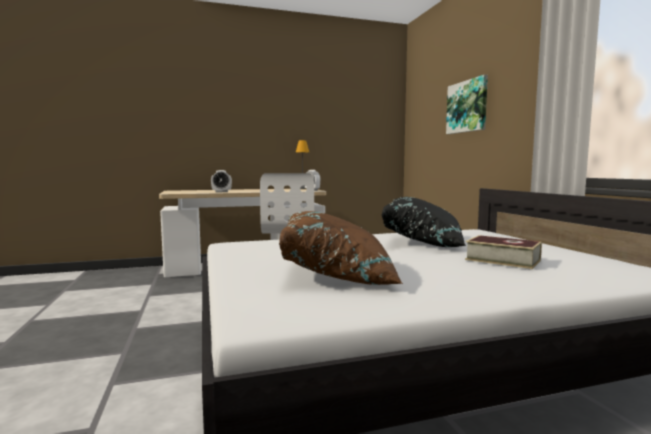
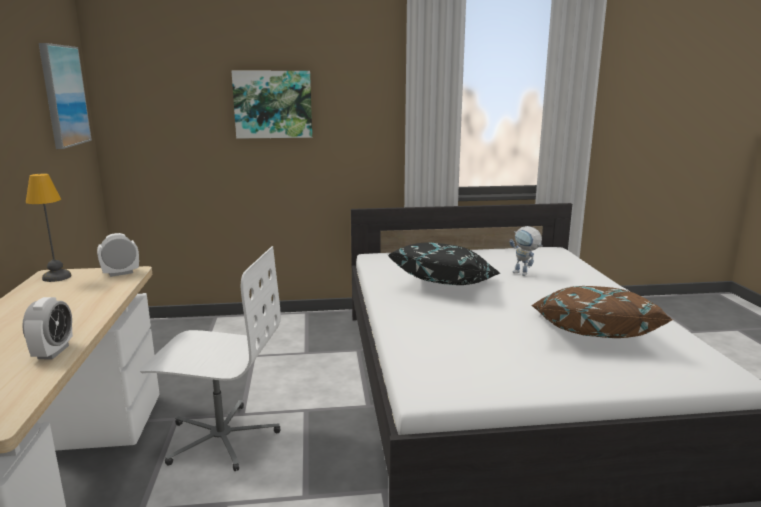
camera: 80 degrees left, 10 degrees up
(371, 113) = (63, 96): none -> picture
(502, 260) = (524, 274): book -> toy robot

